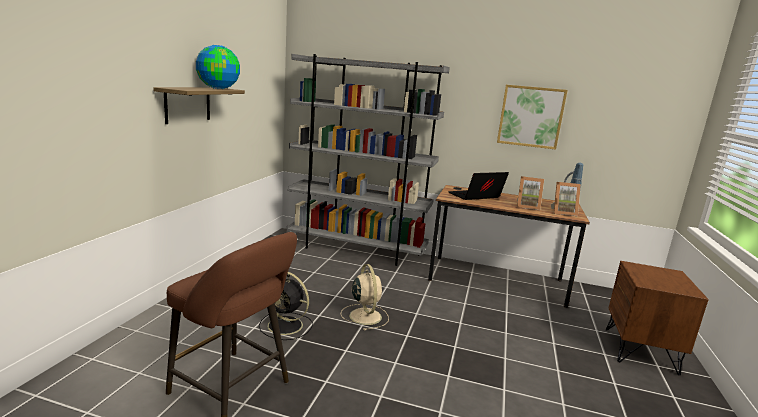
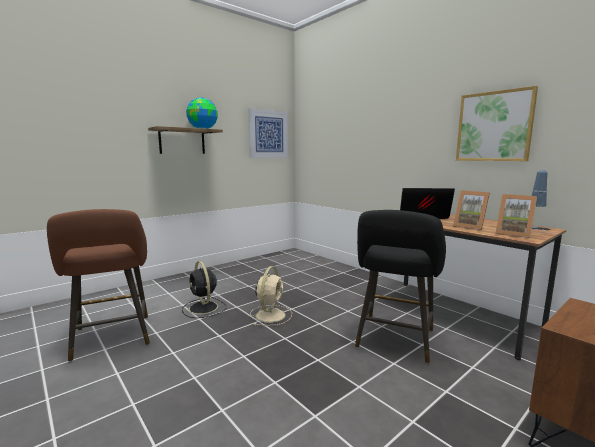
camera: 35 degrees right, 5 degrees down
(265, 88) = (268, 134): none -> picture
(356, 250) = (332, 268): grey bookcase -> none
(487, 314) = (394, 341): none -> black stool

